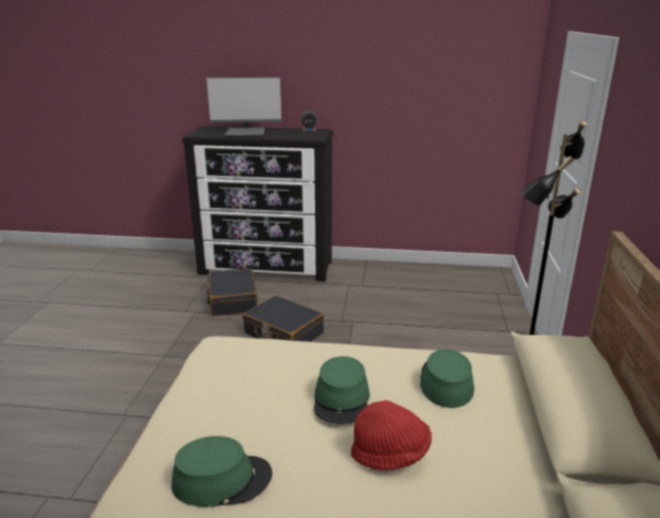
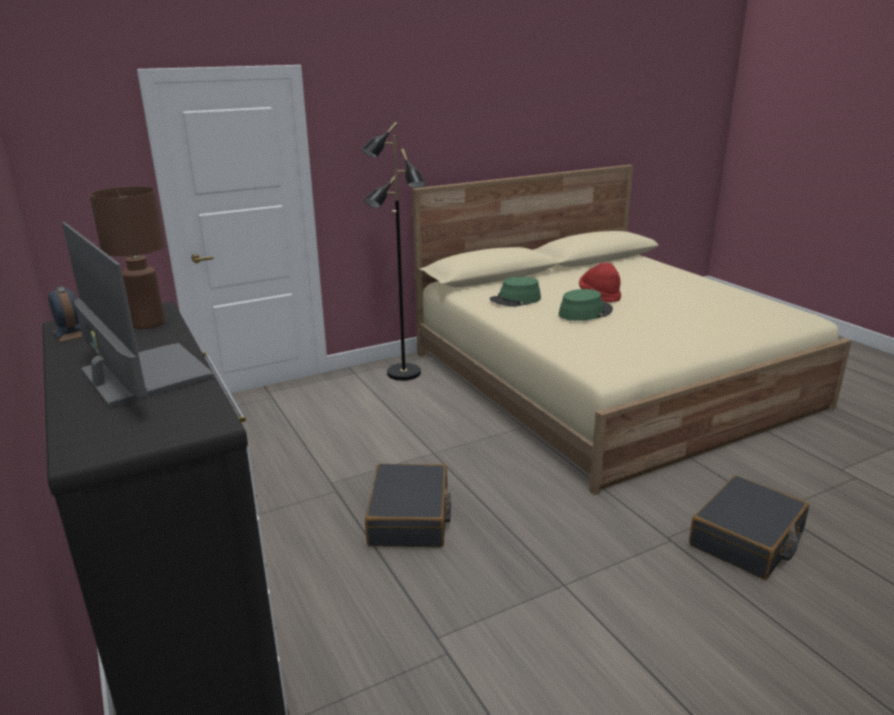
camera: 125 degrees left, 0 degrees up
(222, 480) = (690, 320): green hat -> none
(232, 300) = (363, 618): black suitcase -> black suitcase (747, 539)
(300, 136) = (149, 323): none -> brown table lamp

